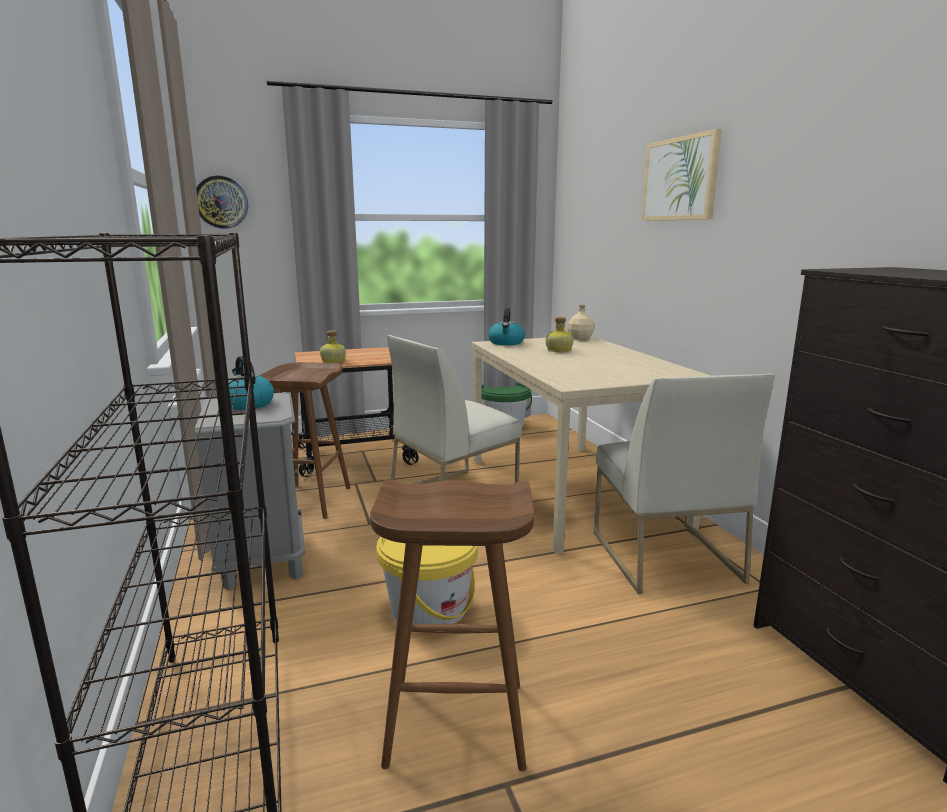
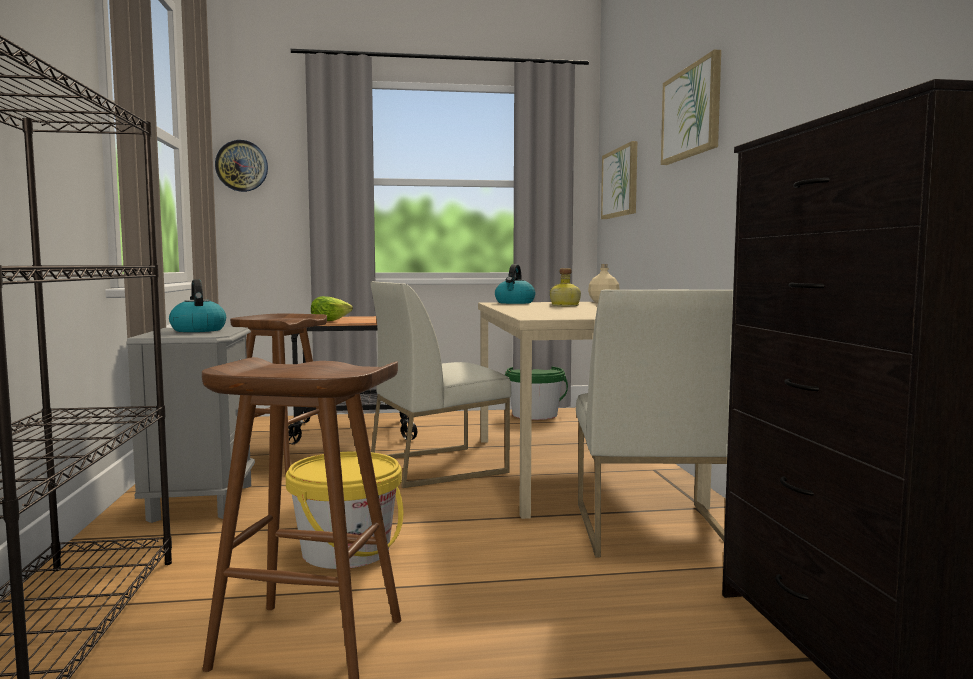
camera: 10 degrees right, 10 degrees down
(332, 361) = (330, 321): bottle -> lettuce
(585, 223) = (620, 182): none -> picture

